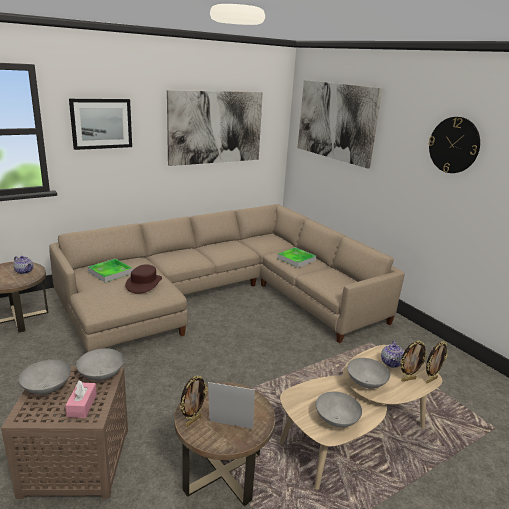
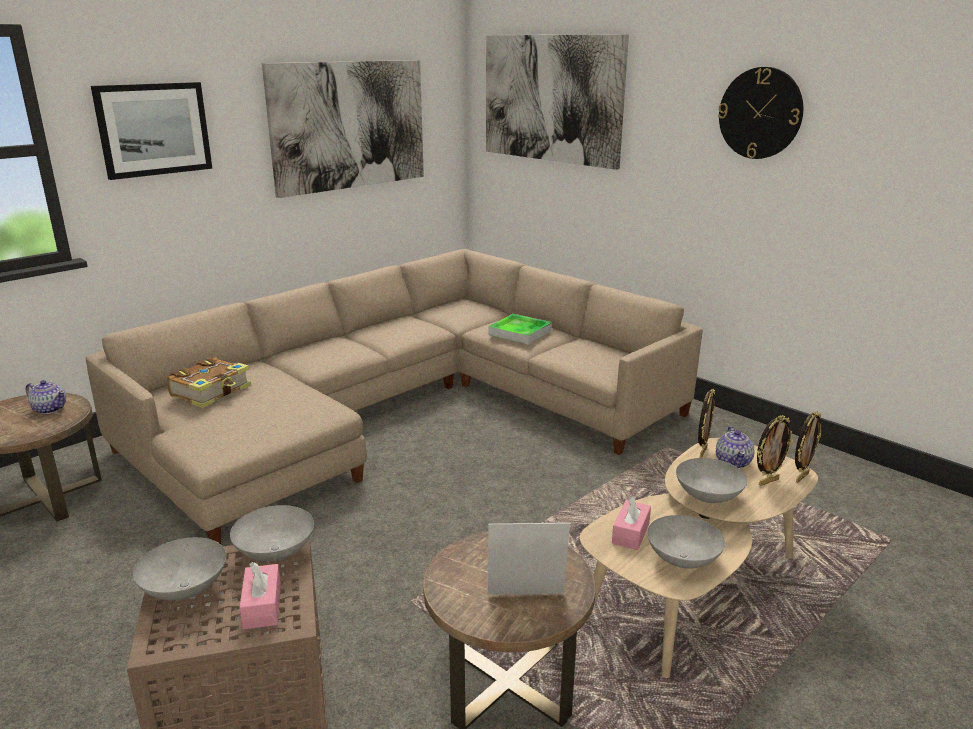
camera: 10 degrees left, 0 degrees up
(110, 272) = (212, 391): tray -> book
(144, 283) = (279, 401): brown hat -> none
(193, 420) = (460, 598): picture frame -> picture frame (702, 452)
(312, 397) = (630, 533): none -> pink tissue box

